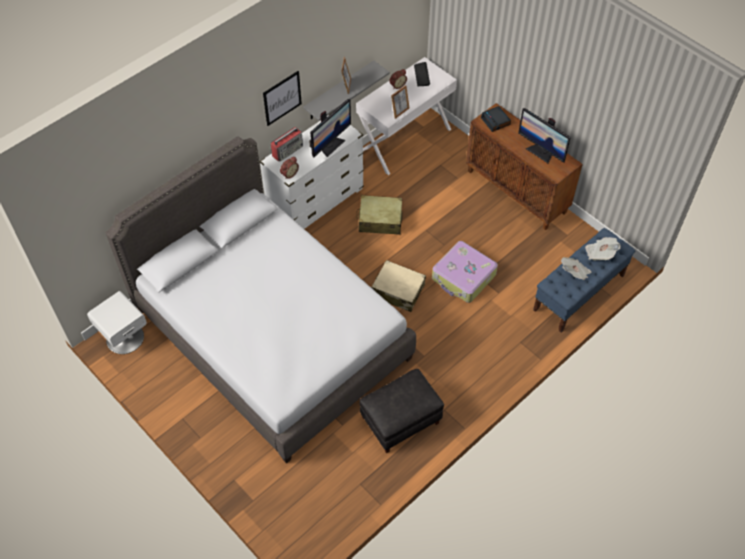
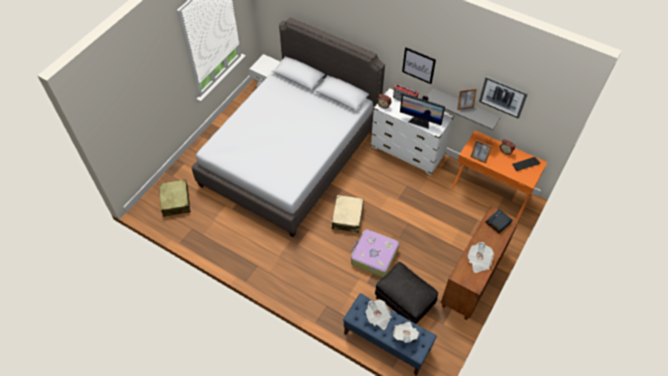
camera: 75 degrees right, 0 degrees up
(370, 36) = (503, 96): none -> picture
(380, 220) = (406, 192): beige suitcase -> beige suitcase (176, 201)
(400, 420) = (242, 241): black ottoman -> black ottoman (404, 301)
(404, 139) = (491, 191): white desk -> orange desk
(541, 152) = (478, 261): monitor -> newspaper

